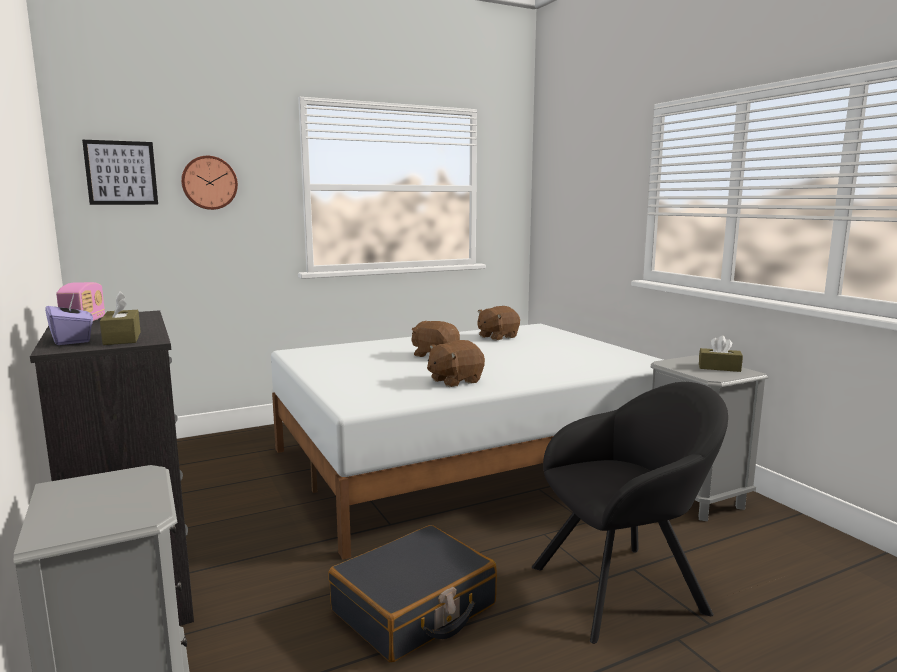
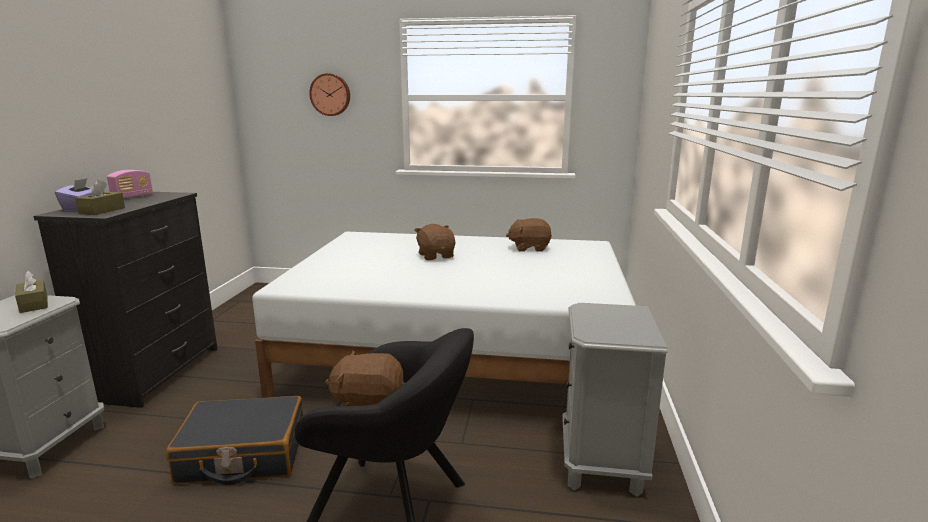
camera: 35 degrees right, 5 degrees up
(121, 173) = (273, 88): picture -> none
(455, 381) = (392, 282): brown plush toy -> brown plush toy (368, 403)
(719, 367) = (629, 326): brown tissue box -> brown tissue box (34, 304)

